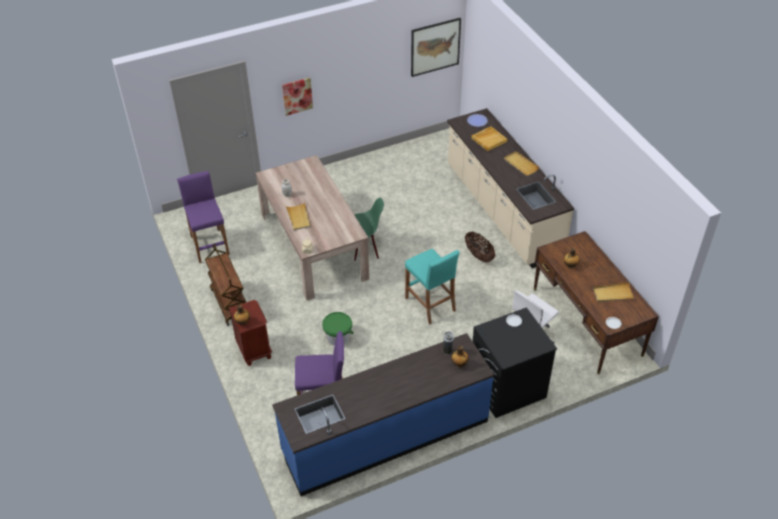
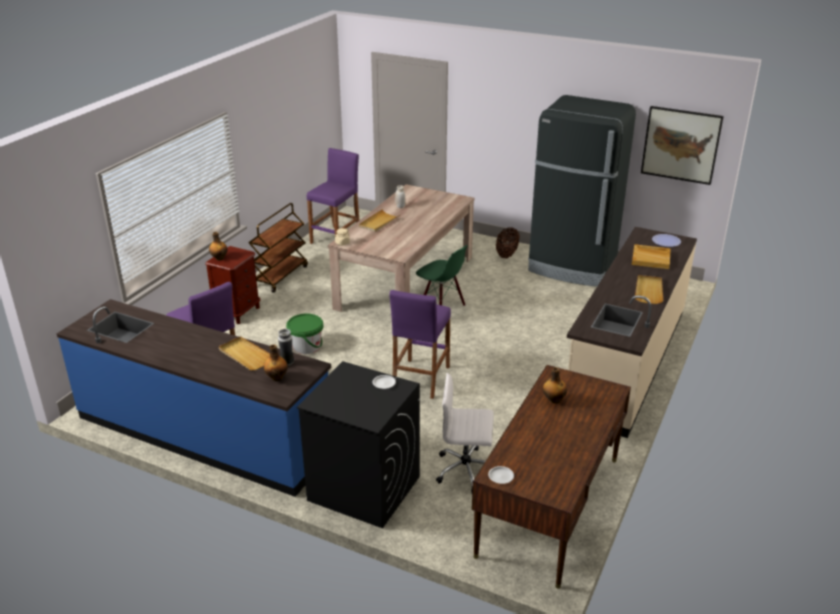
camera: 50 degrees right, 15 degrees down
(297, 96) = (497, 133): picture -> none
(385, 163) = (572, 268): none -> black fridge
(430, 304) = (420, 379): turquoise stool -> purple stool
(479, 255) = (536, 377): basket -> basket (506, 254)
(613, 294) = (554, 454): beige tray -> beige tray (245, 355)

